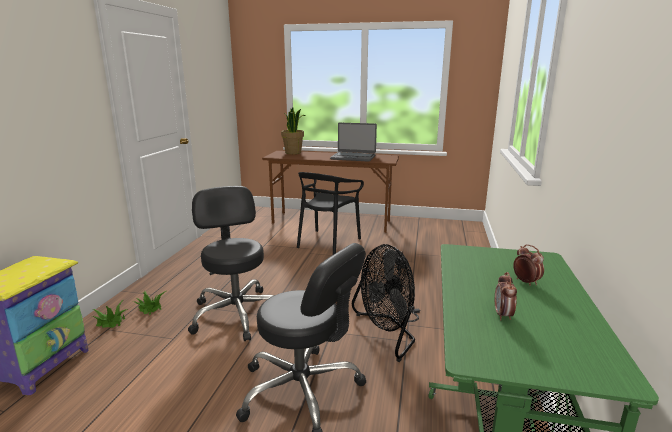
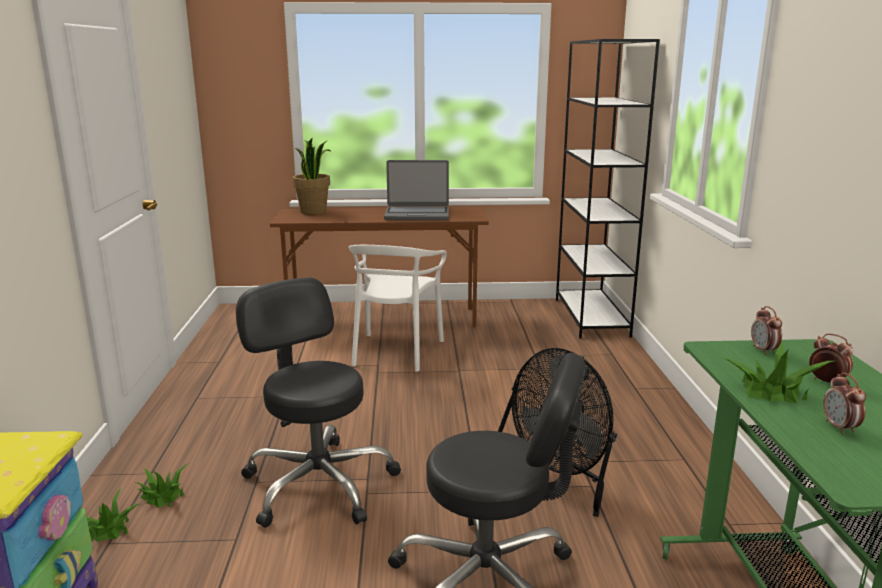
camera: 15 degrees left, 0 degrees up
(327, 242) = (395, 352): black chair -> white chair
(468, 233) = (592, 317): none -> white bookcase
(475, 283) = (772, 391): none -> potted plant
(496, 255) = (763, 350): none -> alarm clock

